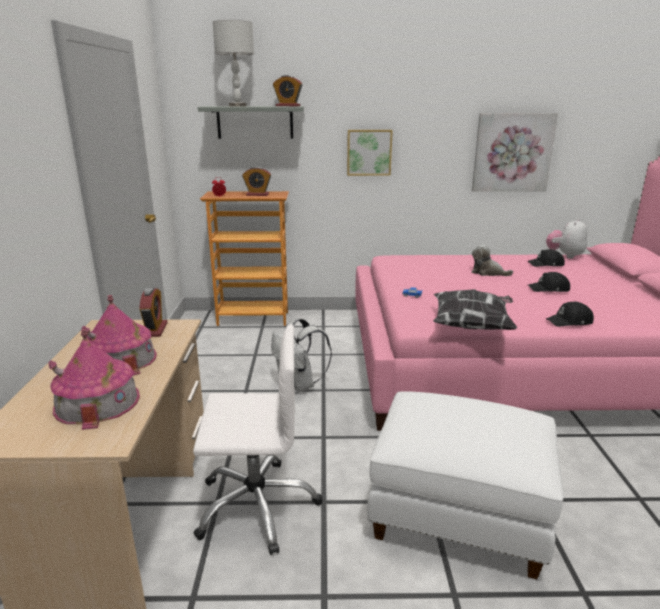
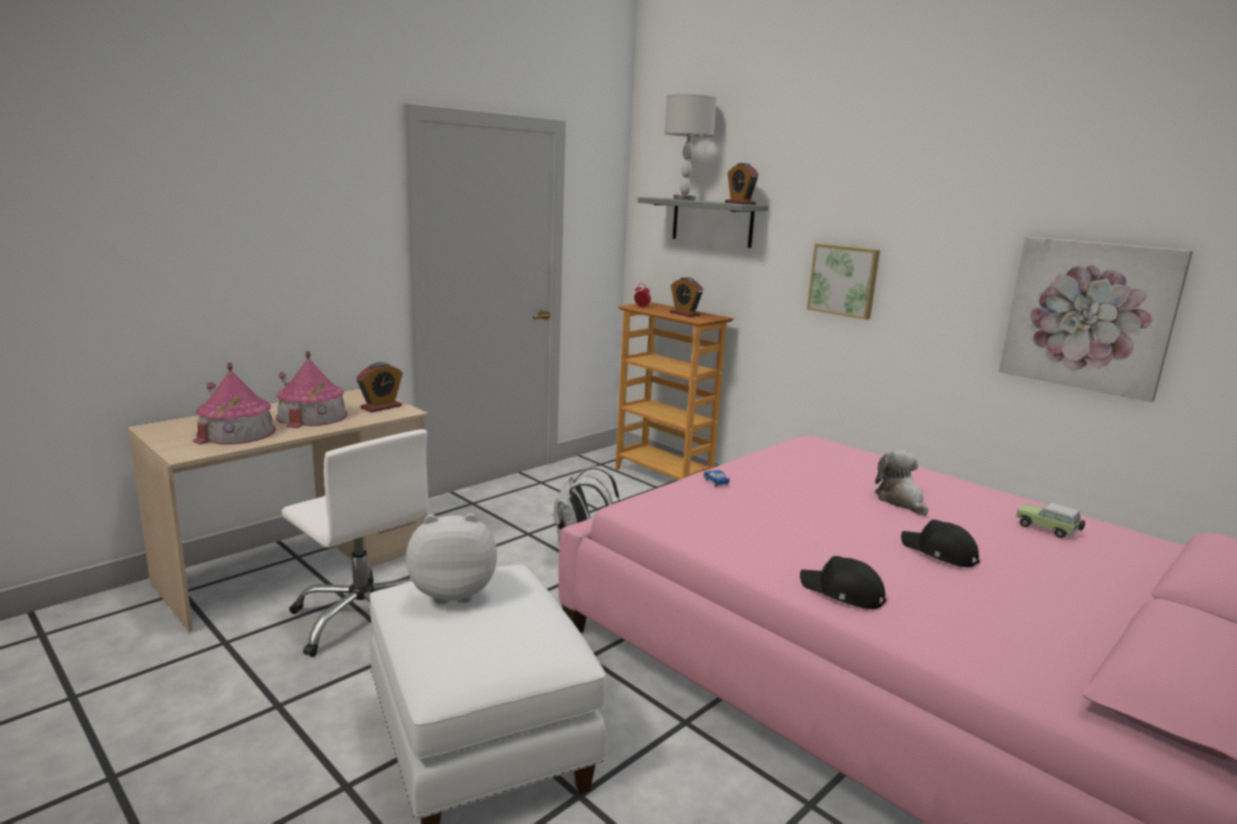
camera: 45 degrees right, 5 degrees down
(472, 326) = (694, 536): pillow -> none
(546, 264) = (1048, 530): black cap -> toy car
(565, 256) = (1135, 535): plush toy -> plush toy (453, 593)

